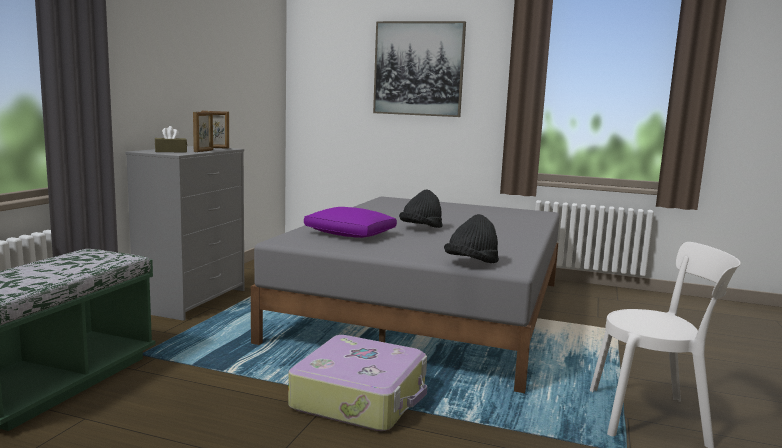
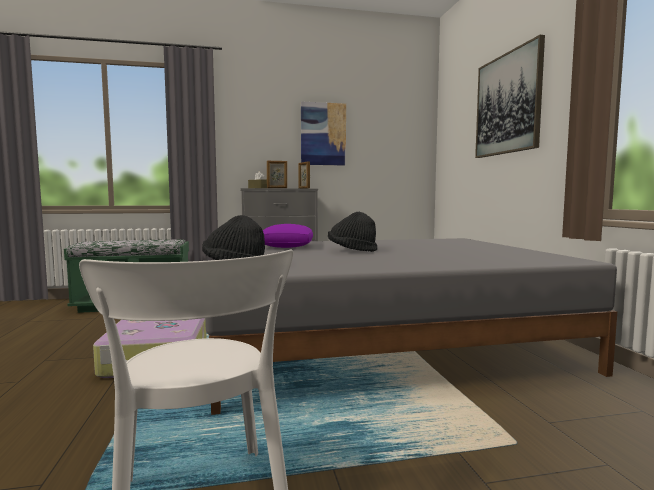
camera: 60 degrees right, 5 degrees down
(204, 66) = (323, 134): none -> picture

